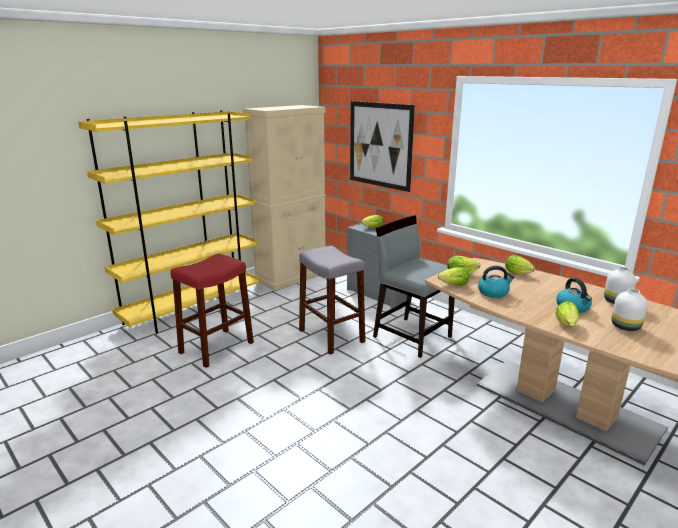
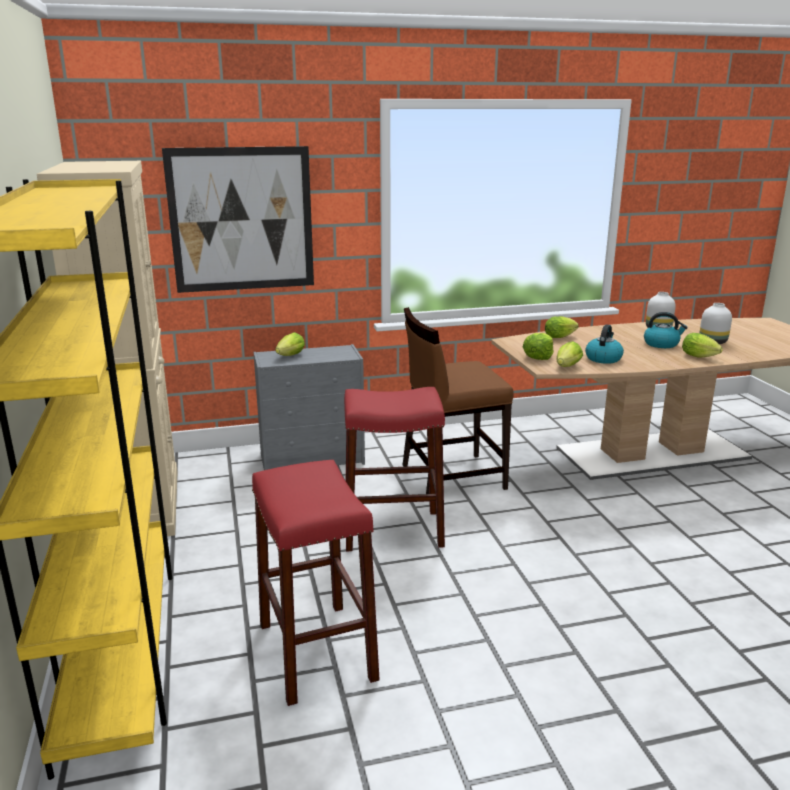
camera: 60 degrees left, 0 degrees up
(331, 336) = (393, 530): grey stool -> red stool
(412, 336) = (451, 476): grey chair -> brown chair

